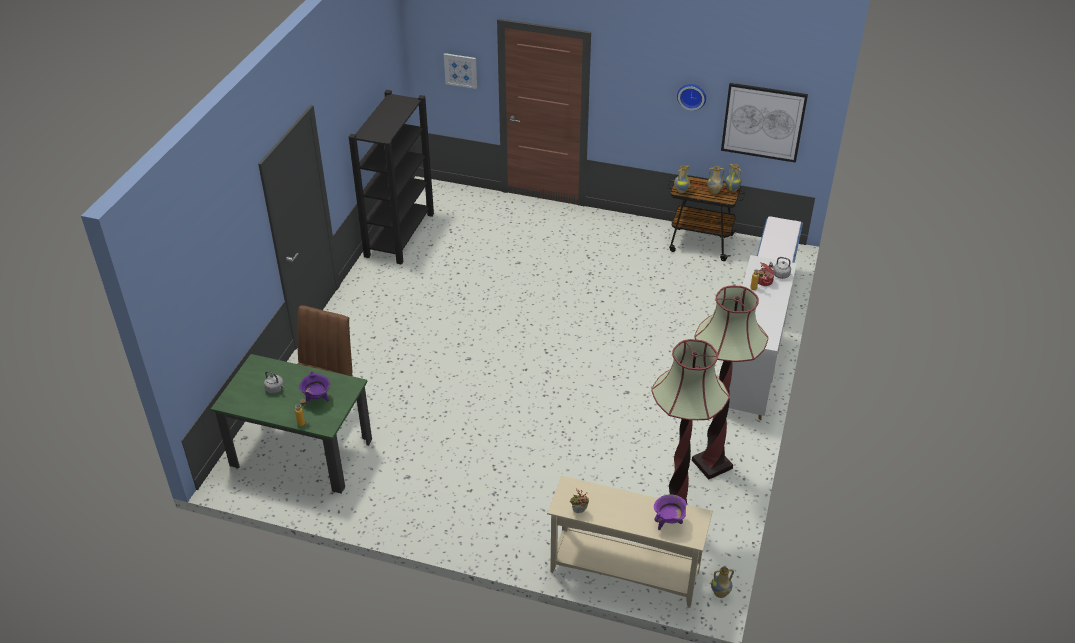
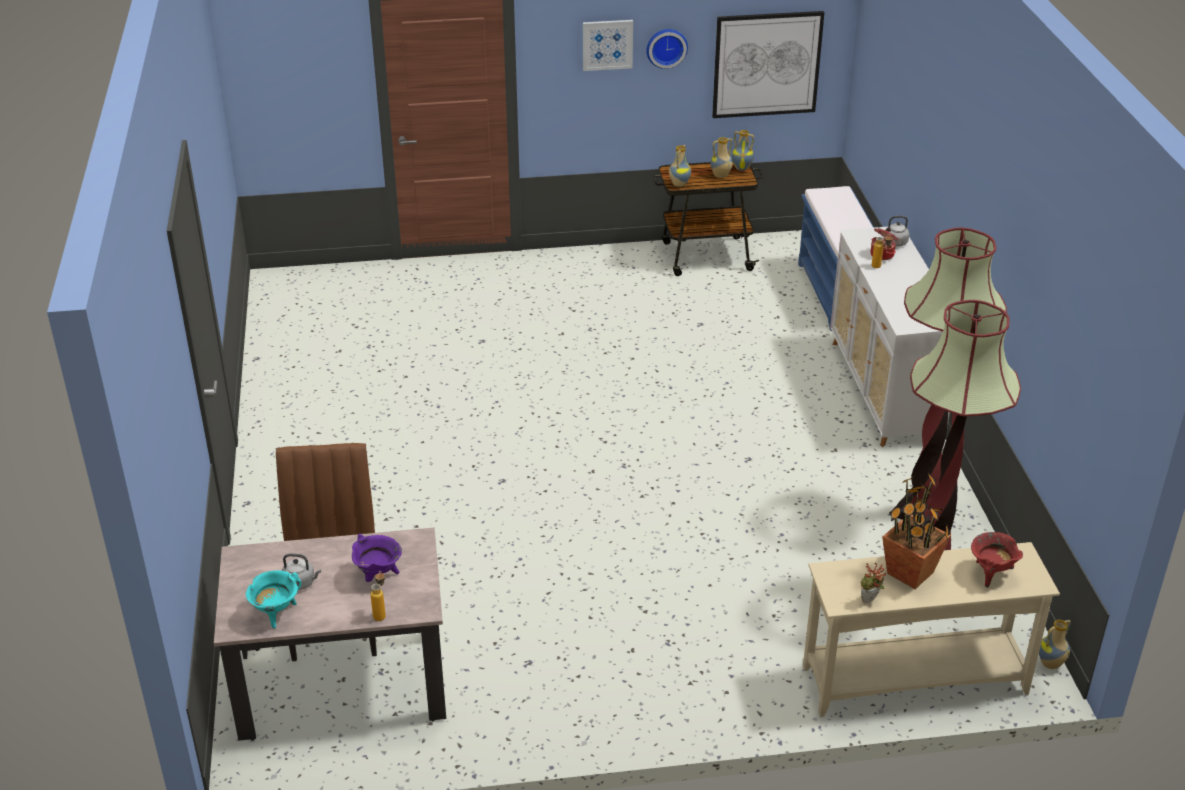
camera: 25 degrees left, 5 degrees down
(251, 403) = (276, 613): none -> turquoise cooking pot
(301, 453) = (342, 684): green dining table -> beige dining table
(399, 235) = (281, 349): black bookcase -> none
(460, 70) = (314, 82): picture -> picture (607, 44)
(618, 504) = (910, 573): none -> potted plant
(668, 522) = (991, 573): purple cooking pot -> red cooking pot

